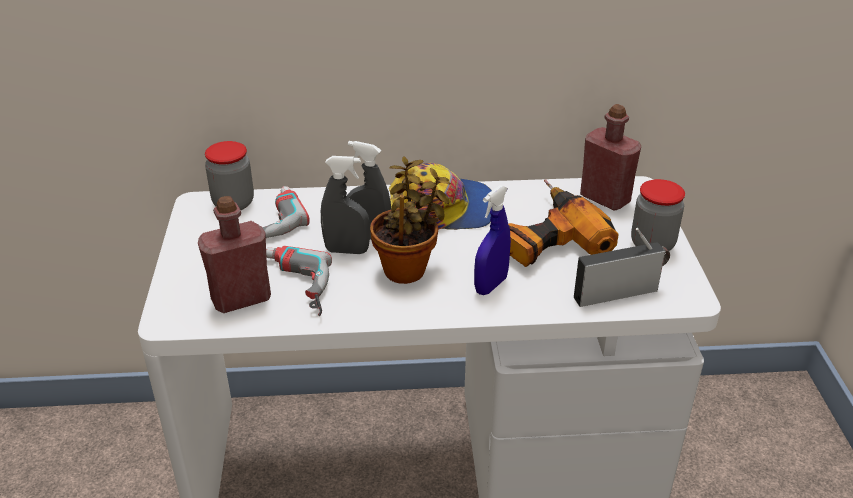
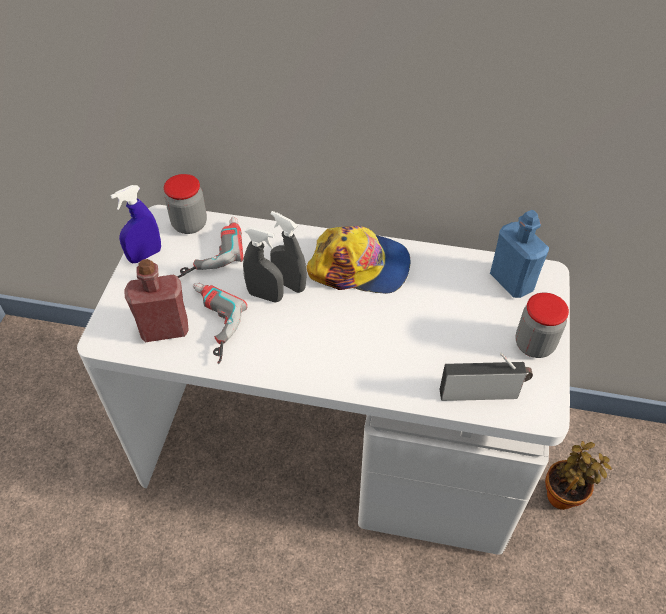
camera: 15 degrees right, 15 degrees up
(408, 269) = (309, 326): potted plant -> potted plant (563, 495)
(491, 285) = (373, 360): blue spray bottle -> blue spray bottle (145, 255)
(545, 238) = (439, 317): power drill -> none
(605, 198) = (511, 281): red bottle -> blue bottle

